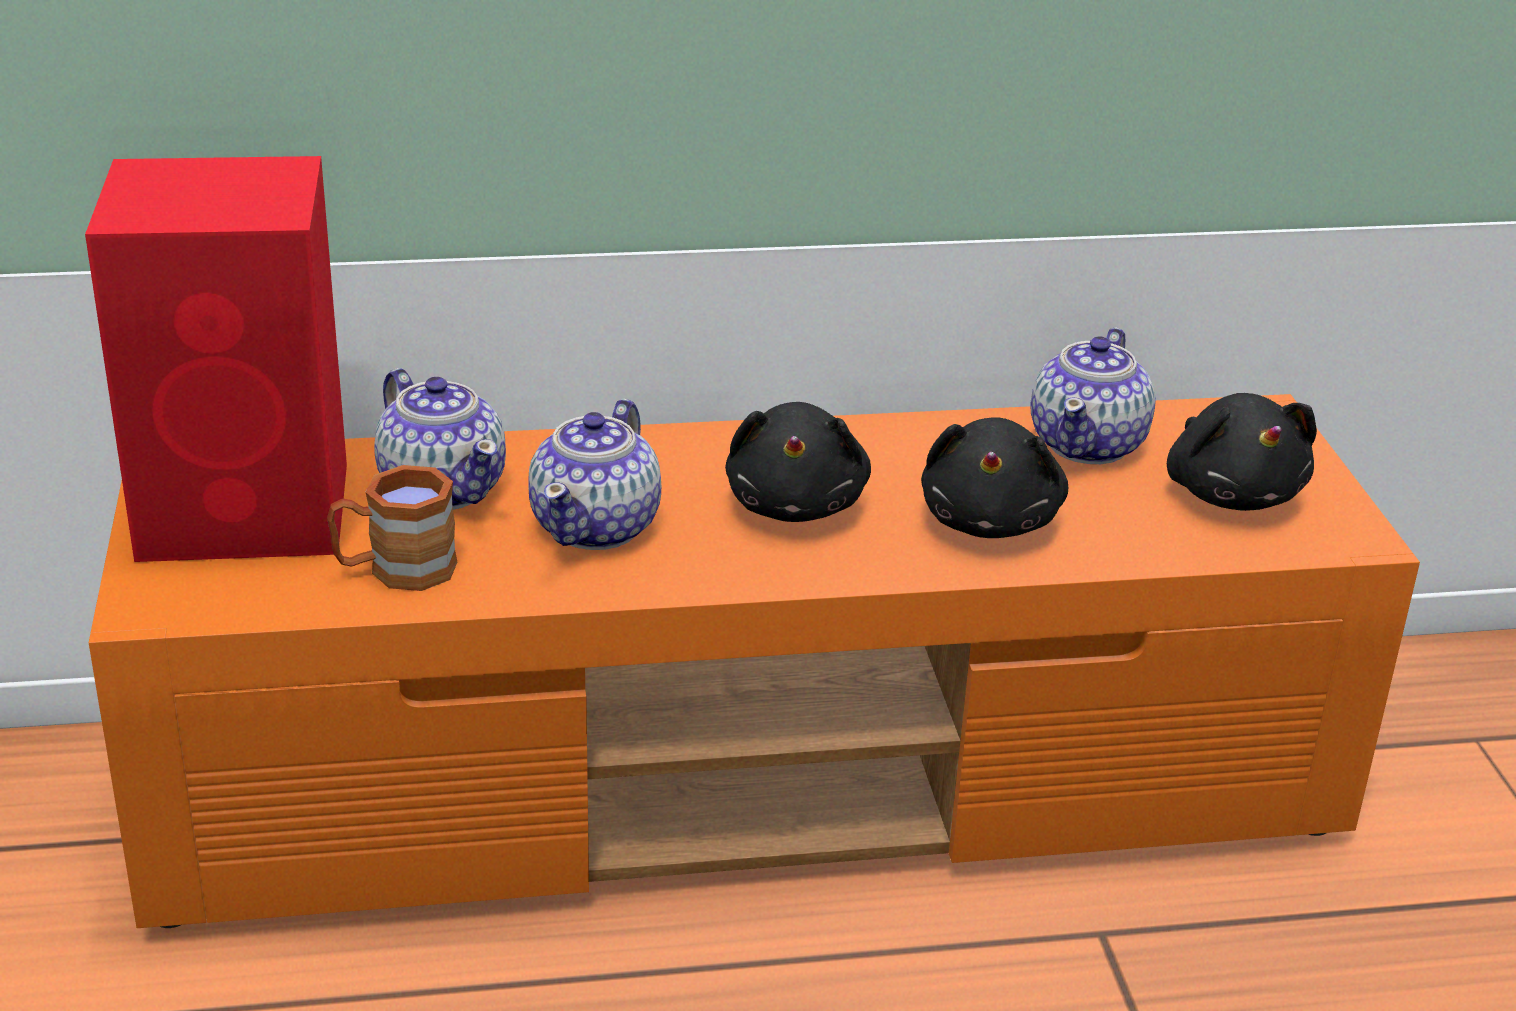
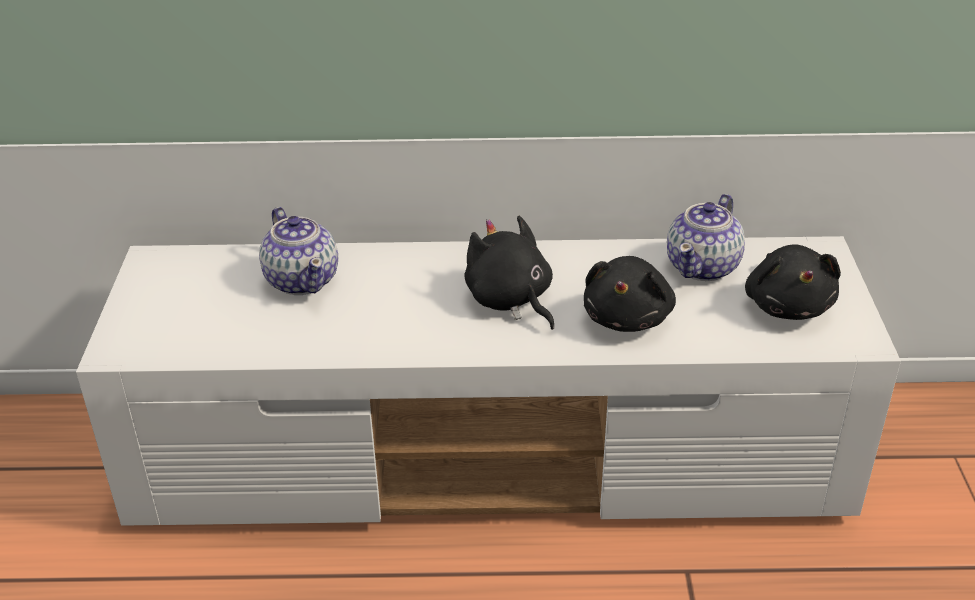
camera: 10 degrees right, 5 degrees up
(251, 511) = (188, 290): red speaker -> none
(395, 570) = (261, 333): brown mug -> none
(597, 526) = (386, 310): teapot -> none
(754, 787) = (494, 458): orange tv stand -> white tv stand
(796, 504) = (510, 300): black plush toy -> black plush toy turned 135 degrees clockwise

